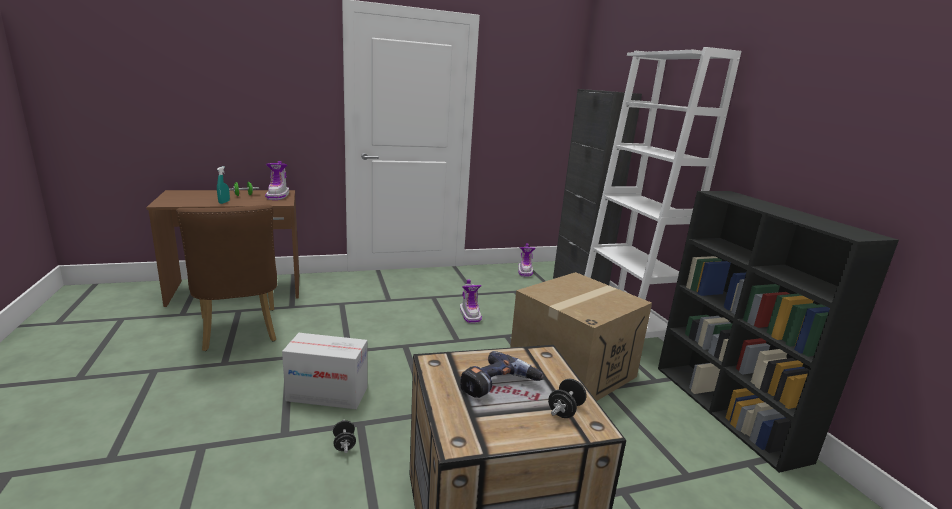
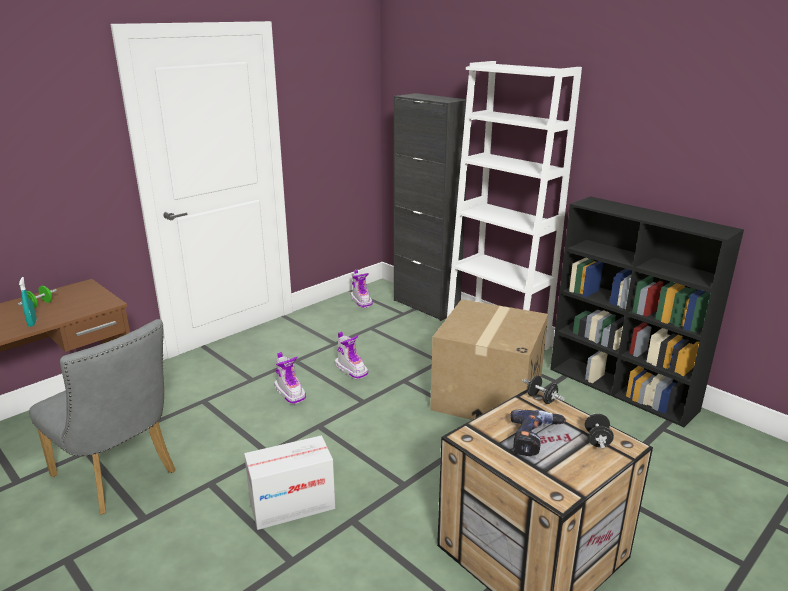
camera: 25 degrees left, 5 degrees up
(239, 332) = (120, 477): brown chair -> grey chair
(278, 196) = (86, 294): boot -> boot (290, 393)
(344, 444) = (357, 545): black dumbbell -> black dumbbell (541, 399)

